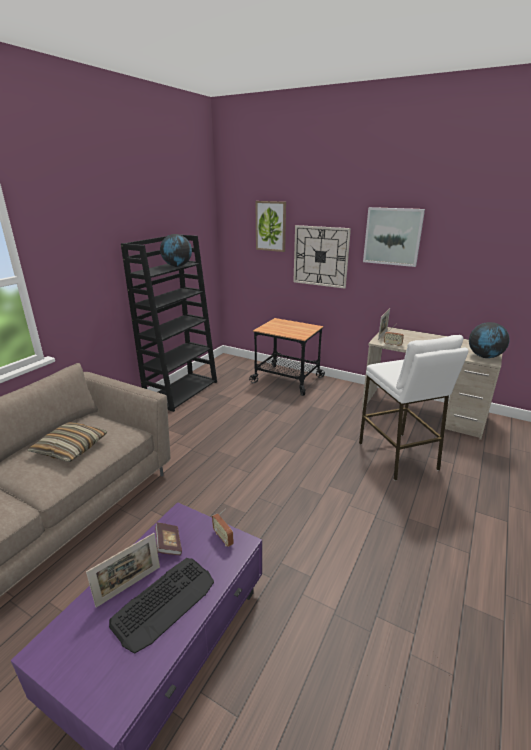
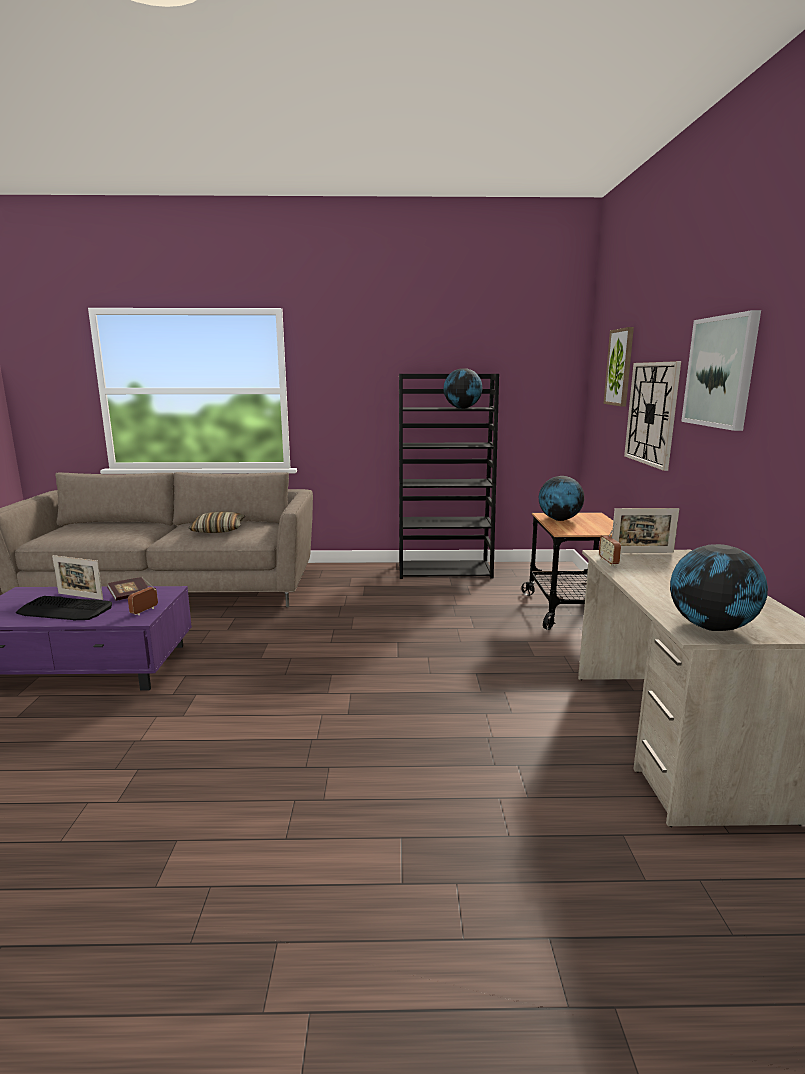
camera: 60 degrees right, 10 degrees down
(277, 329) = (559, 519): none -> globe
(398, 456) = (481, 734): white stool -> none

